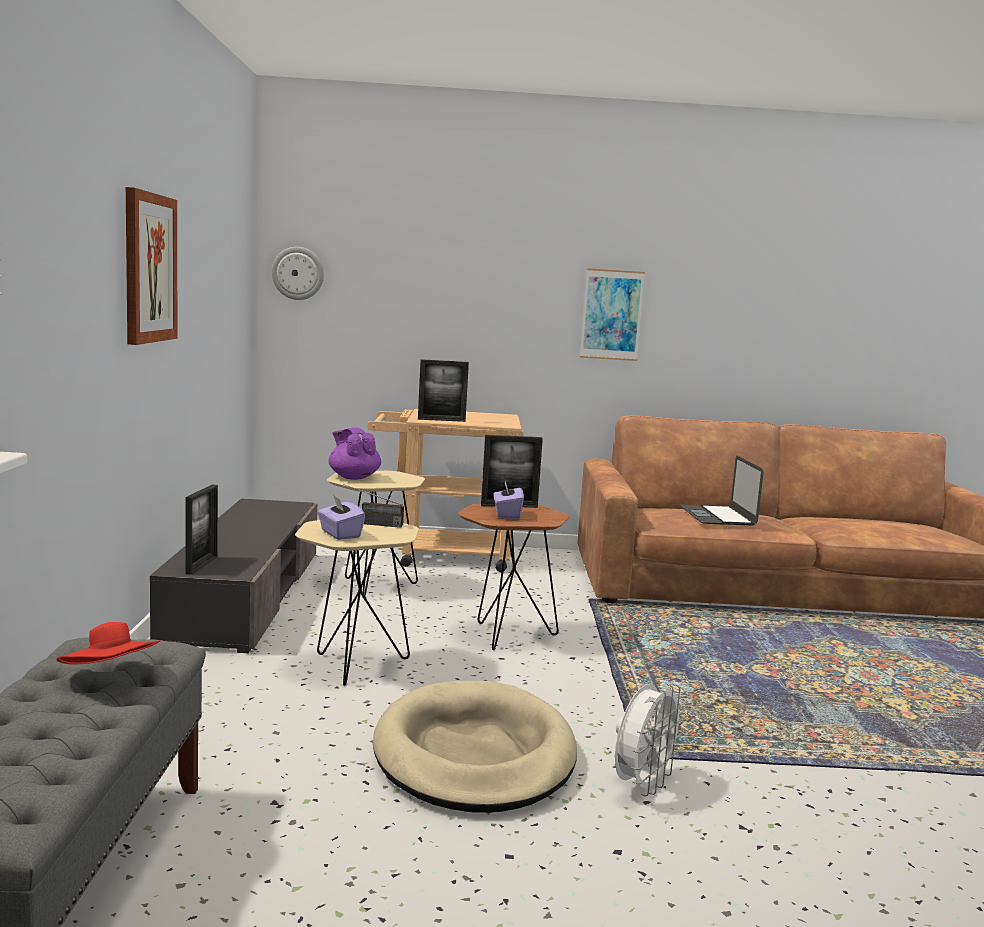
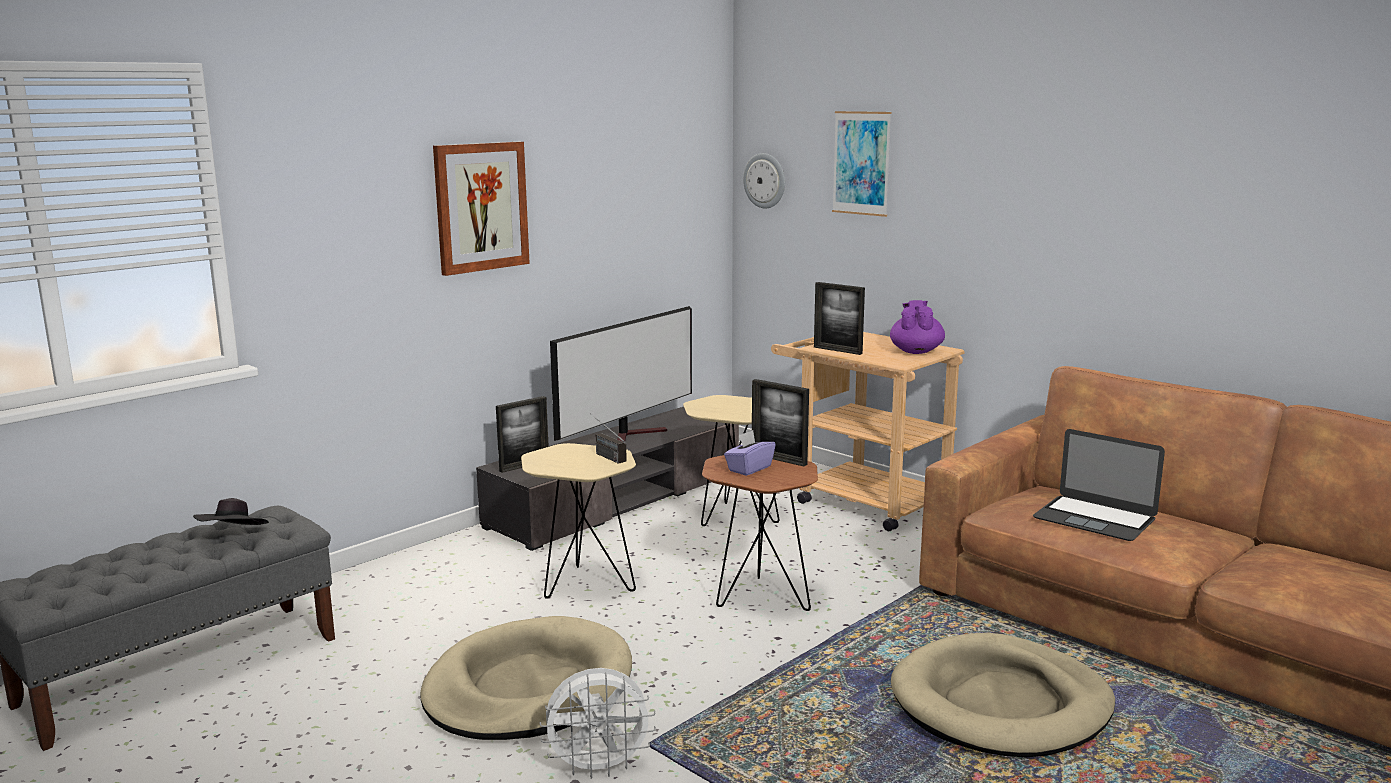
camera: 45 degrees right, 5 degrees up
(111, 676) = (234, 536): red hat -> black hat
(251, 525) = (633, 436): none -> television
(340, 534) = (554, 460): purple tissue box -> none
(353, 477) = (713, 403): purple teapot -> purple teapot (916, 351)
(611, 315) = (1079, 231): picture -> picture (861, 163)
(717, 516) = (1094, 518): laptop -> laptop turned 90 degrees counterclockwise
(760, 653) = (1000, 704): none -> beige dog bed

